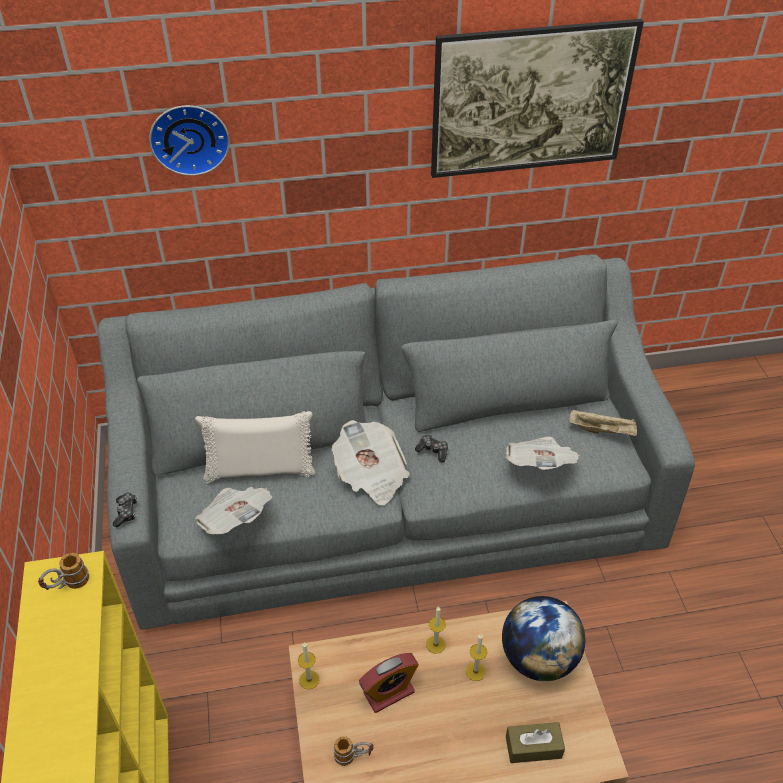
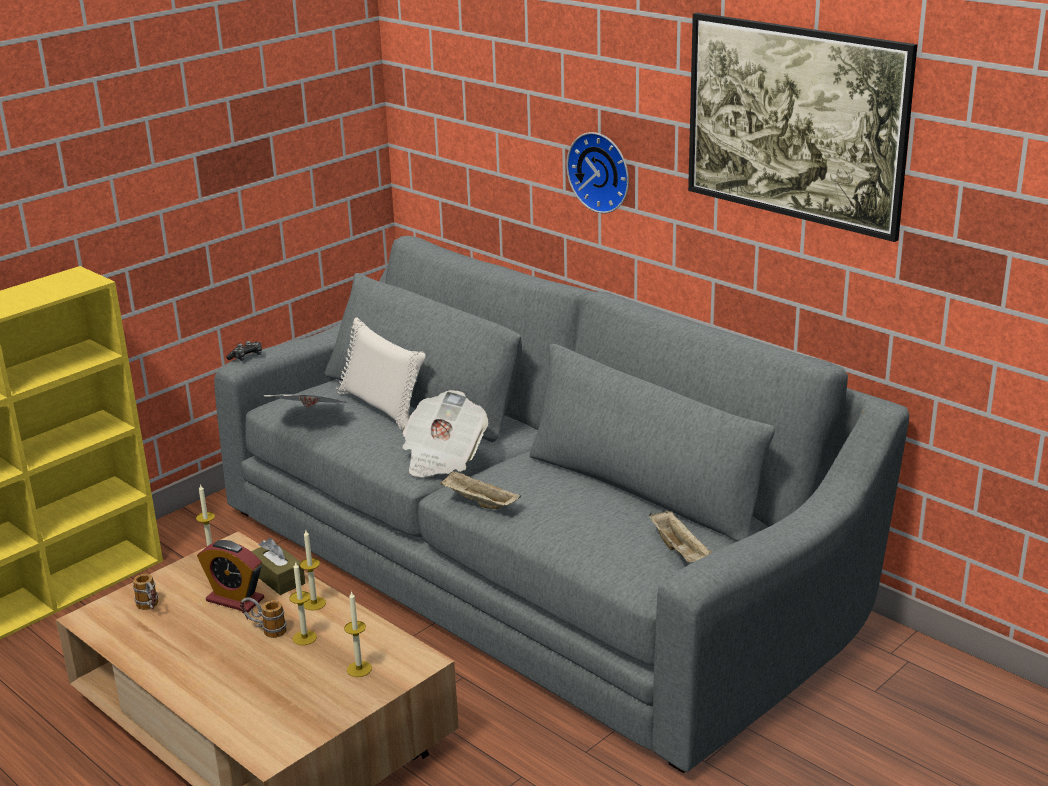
camera: 55 degrees right, 20 degrees down
(68, 586) = (71, 283): mug -> mug (265, 630)
(189, 137) = (495, 70): wall clock -> wall clock (601, 171)
(433, 451) = (512, 471): game controller -> none
(461, 490) = (478, 502): none -> beige tray
(533, 747) = (246, 705): brown tissue box -> brown tissue box (278, 578)
(538, 657) = (359, 669): globe -> candle
(539, 465) = (570, 530): newspaper -> none

